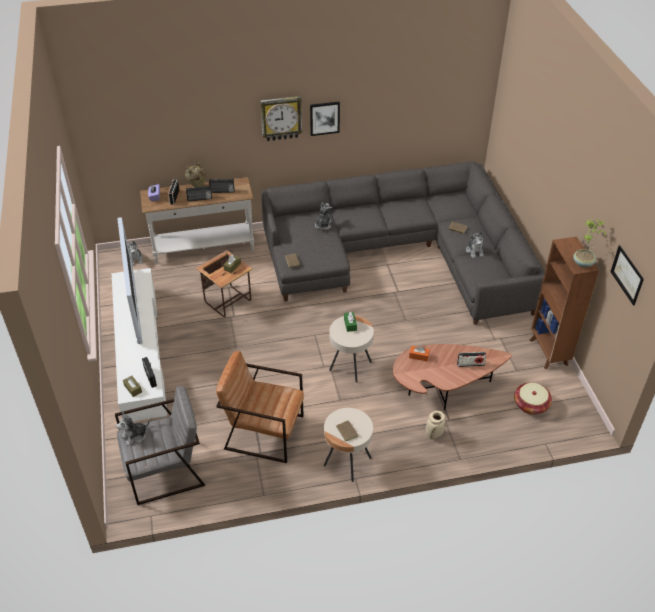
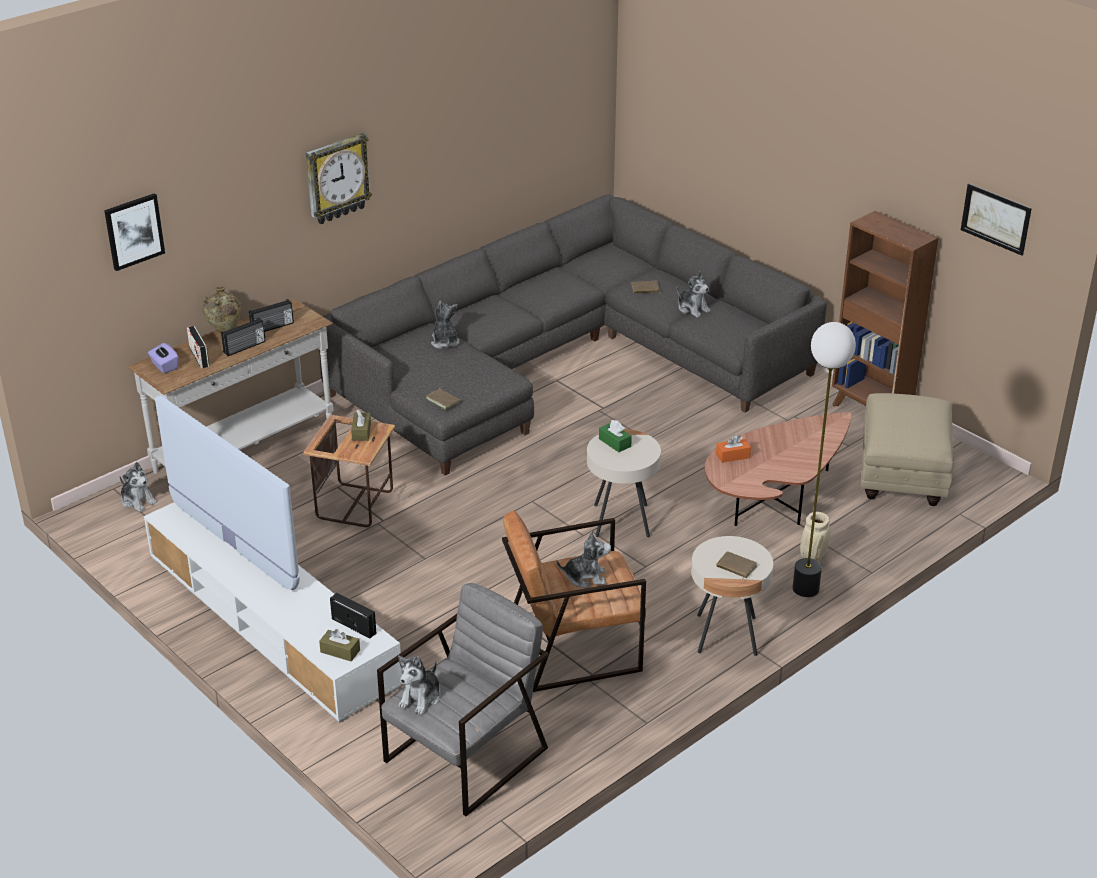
camera: 30 degrees left, 10 degrees down
(269, 401) = (585, 577): none -> plush toy
(324, 118) = (397, 165): picture -> picture (134, 231)
(414, 452) = (805, 589): none -> floor lamp
(470, 364) = (809, 441): radio -> none
(531, 405) = (902, 478): basket -> beige ottoman
(583, 263) = (913, 235): potted plant -> none

